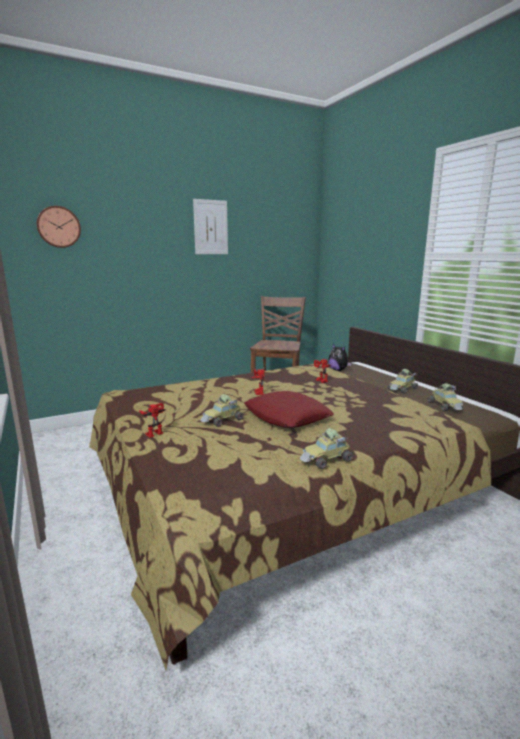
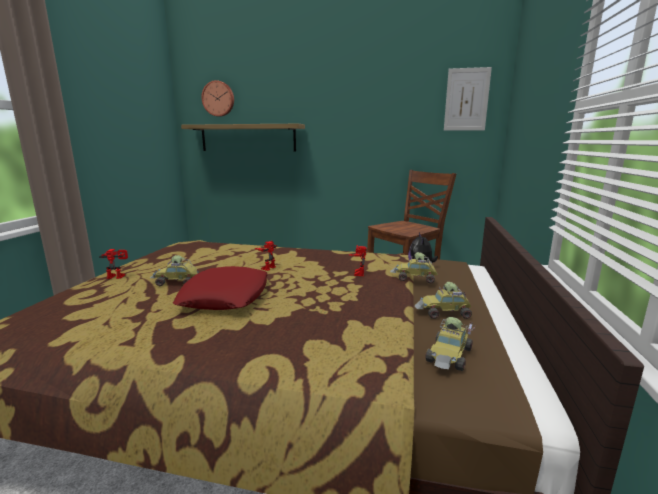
camera: 40 degrees right, 0 degrees up
(100, 272) = (248, 138): none -> shelf
(210, 227) = (354, 91): picture -> picture (466, 99)
(327, 460) = (135, 351): toy car -> toy car (415, 278)

